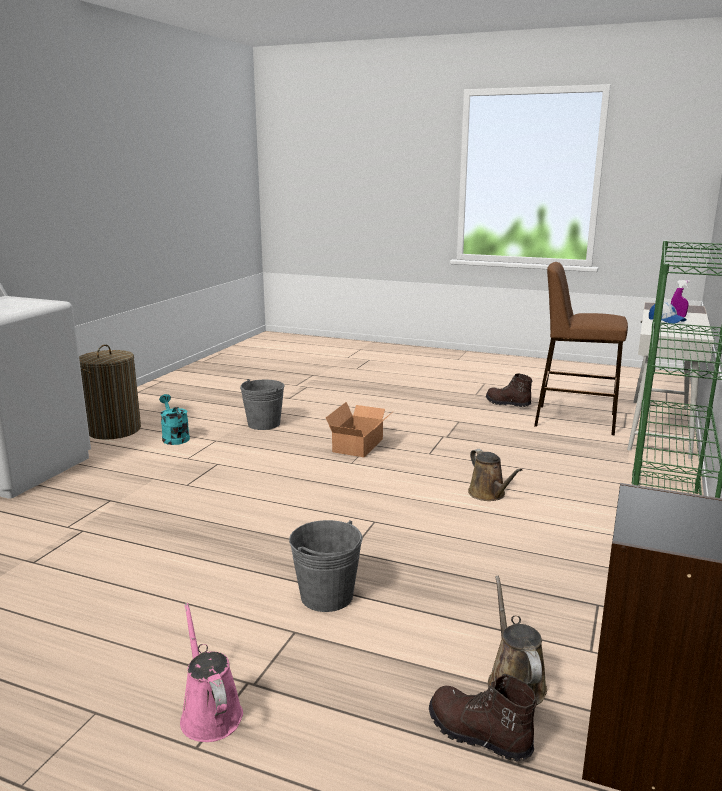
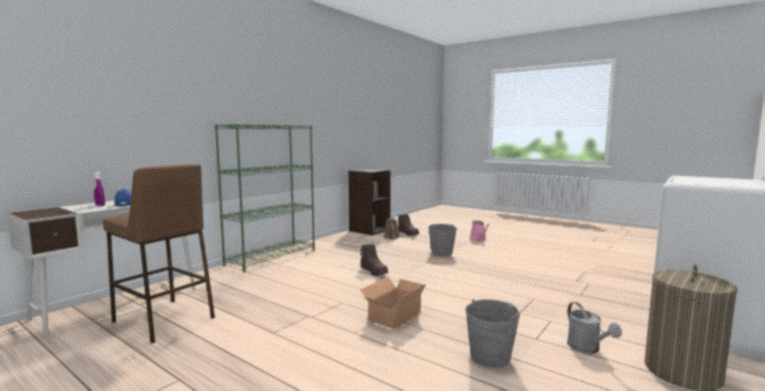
camera: 165 degrees left, 10 degrees down
(174, 437) = (587, 349): turquoise watering can -> grey watering can
(489, 494) = (335, 275): brown watering can -> none
(507, 404) = (177, 353): brown boot -> brown boot (374, 272)

